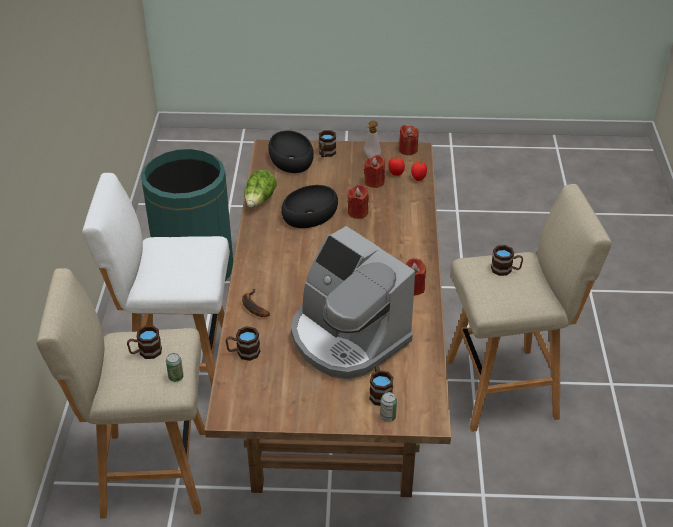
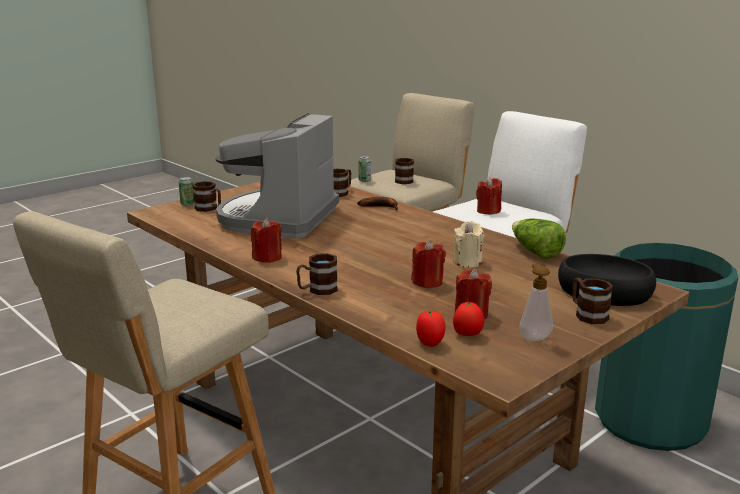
camera: 135 degrees right, 20 degrees down
(310, 214) = (467, 262): black bowl -> beige candle
(347, 338) = (278, 218): coffee machine -> coffee machine turned 75 degrees counterclockwise
(408, 149) = (514, 371): red candle -> red candle (488, 211)
(505, 270) = (184, 313): brown mug -> brown mug (317, 290)

